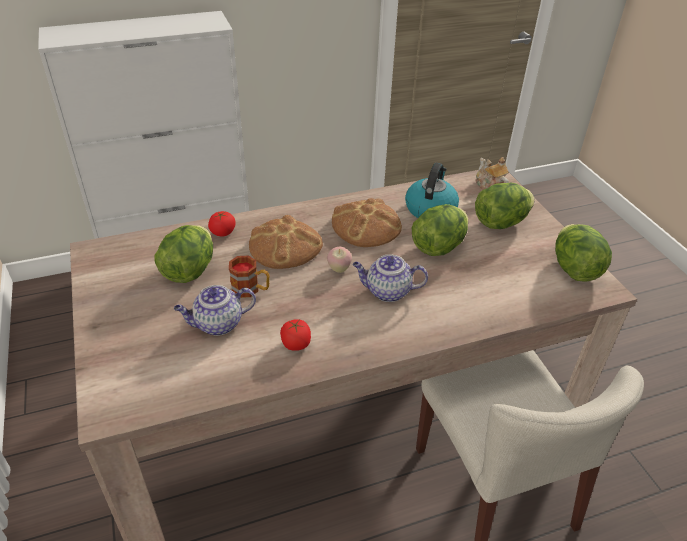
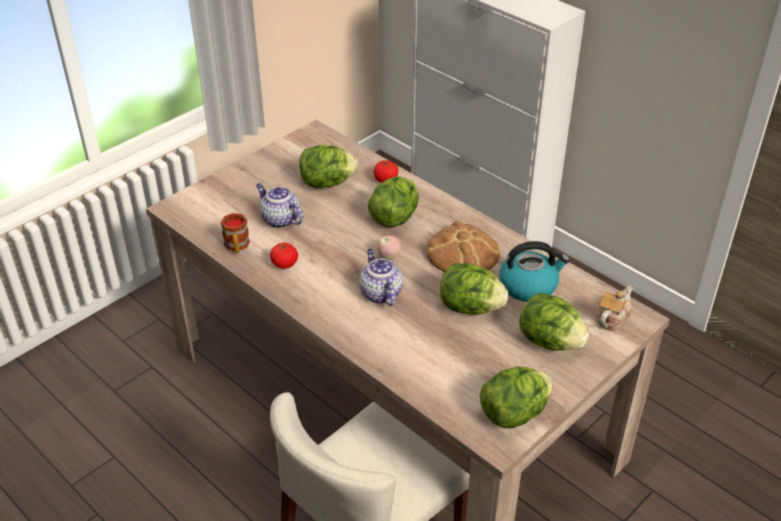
camera: 65 degrees right, 0 degrees up
(251, 289) = (328, 220): mug -> mug (237, 246)
(285, 246) = (394, 218): bread -> lettuce

